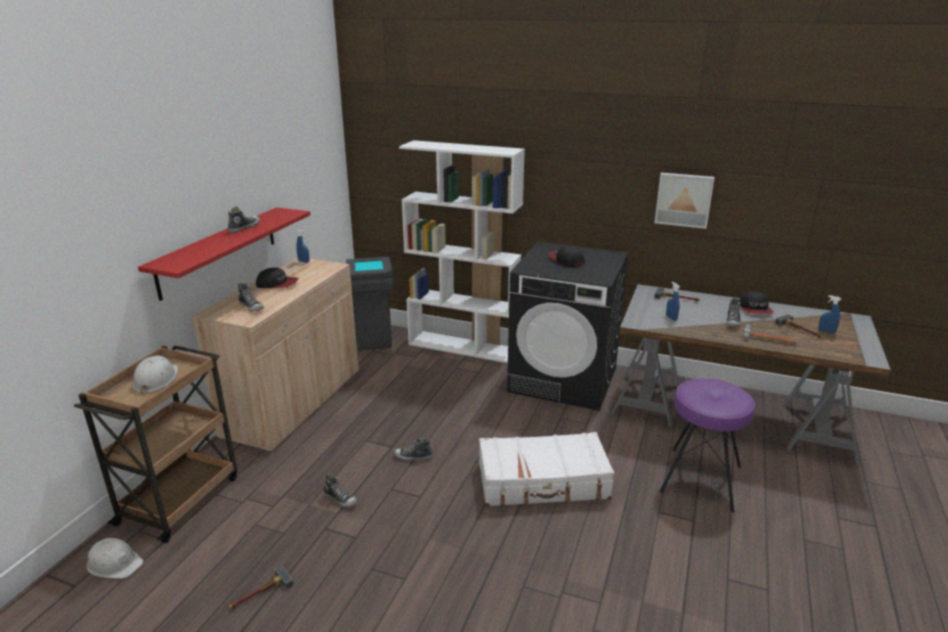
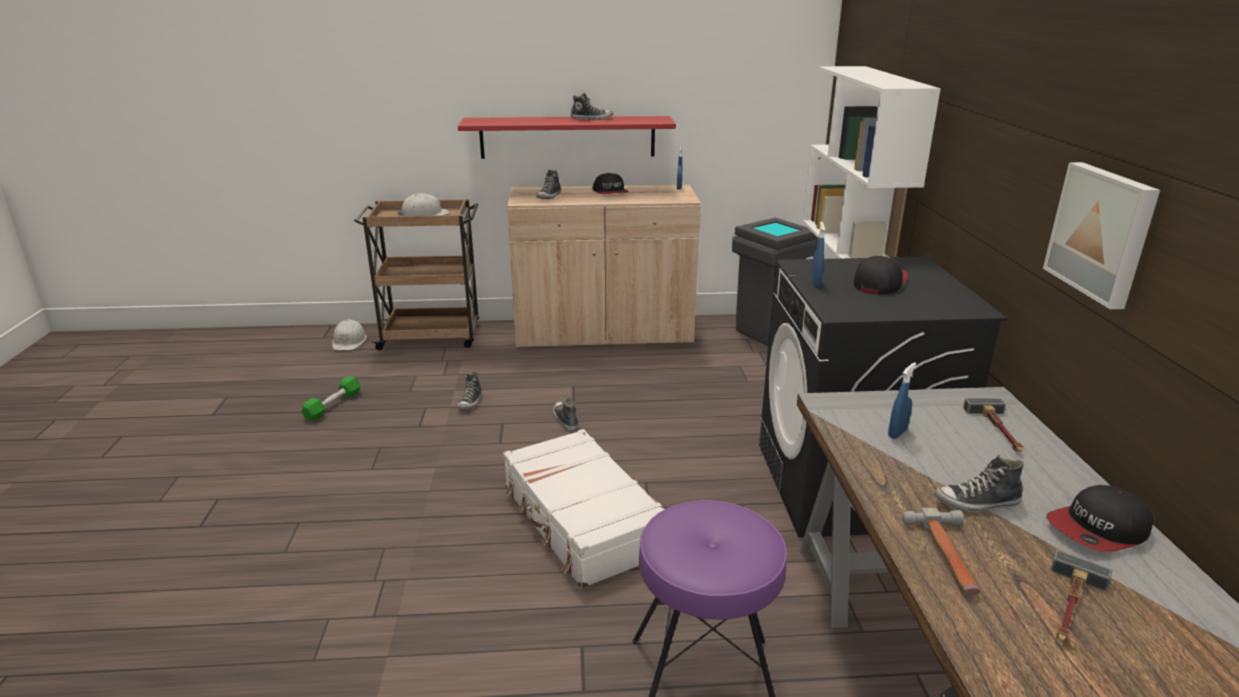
camera: 65 degrees right, 0 degrees up
(260, 593) = (333, 405): hammer -> green dumbbell
(826, 331) = (1127, 656): blue spray bottle -> blue spray bottle (815, 283)

